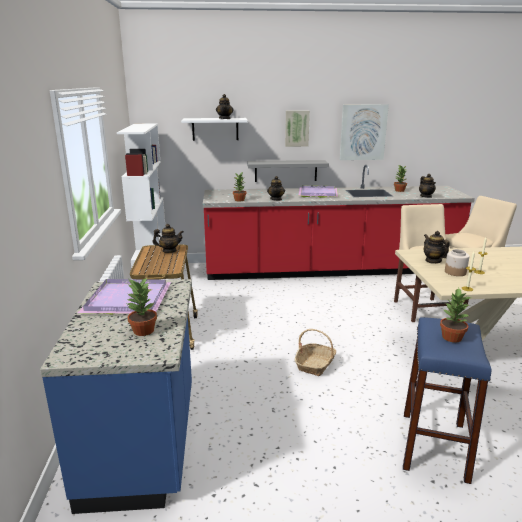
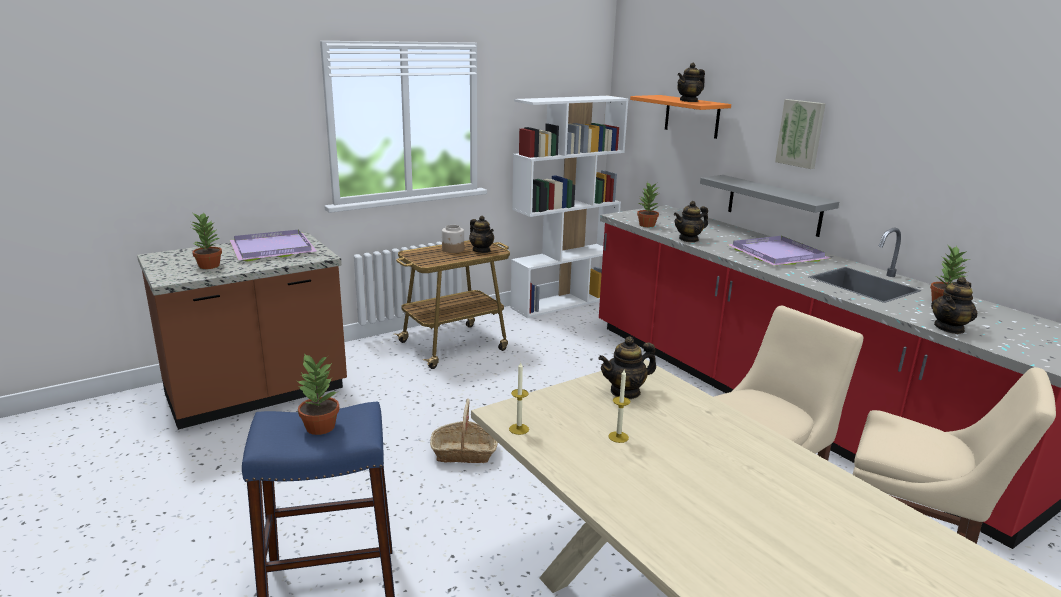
camera: 60 degrees right, 0 degrees up
(144, 444) = (257, 394): blue counter -> brown counter
(215, 129) = (692, 116): white shelf -> orange shelf
(363, 132) = (921, 161): picture -> none
(433, 261) = (625, 392): teapot -> teapot turned 150 degrees counterclockwise
(455, 272) = (590, 415): jar -> jar (453, 250)

